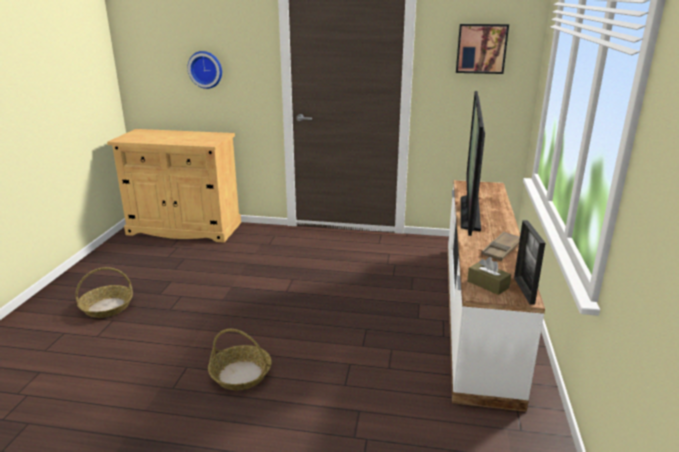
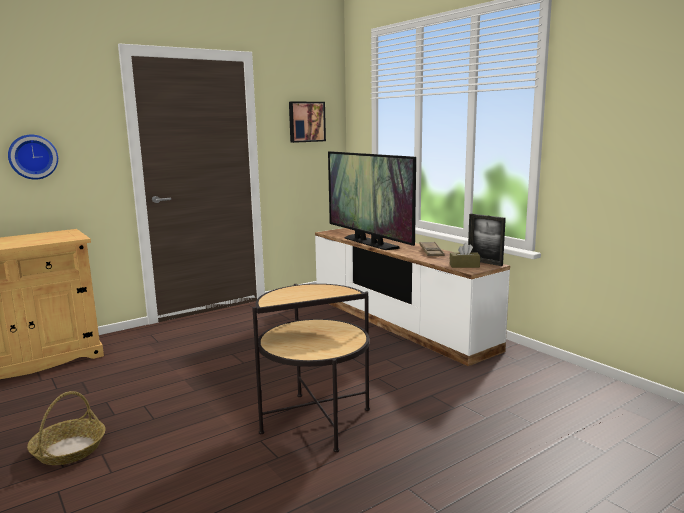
camera: 45 degrees left, 10 degrees down
(241, 374) = (316, 420): basket -> side table

